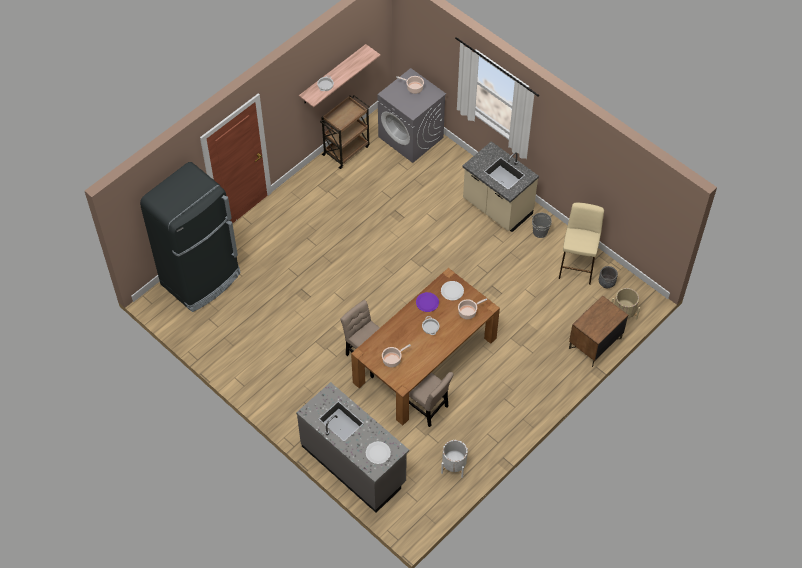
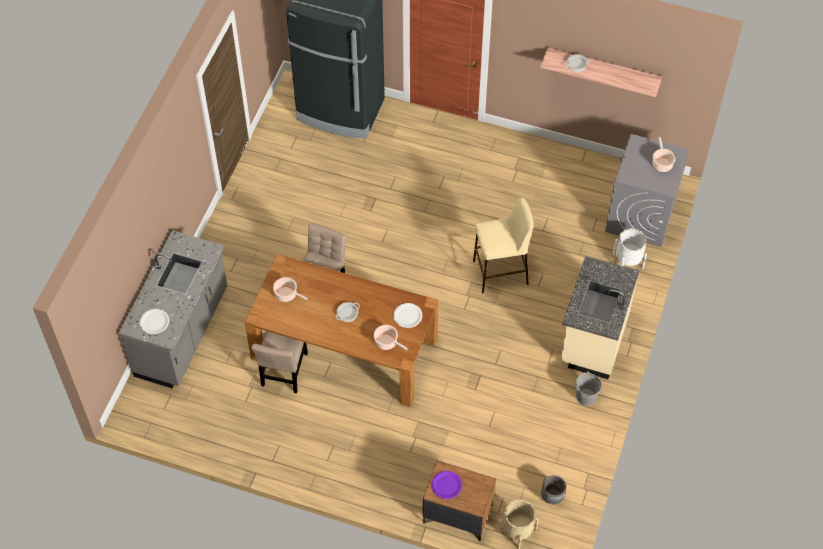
camera: 65 degrees right, 0 degrees up
(346, 150) = (583, 164): brown cart -> none
(427, 302) = (379, 298): purple plate -> purple plate (446, 485)
(454, 465) = (223, 428): white planter -> white planter (628, 261)
(577, 265) = (560, 455): beige stool -> beige stool (501, 272)

